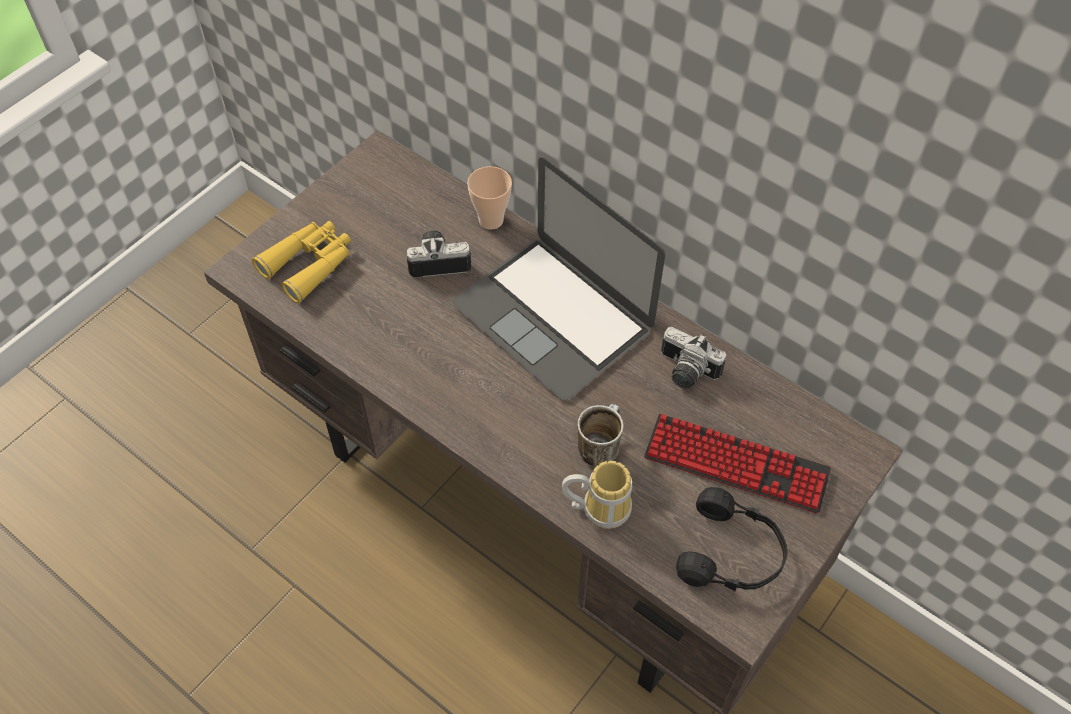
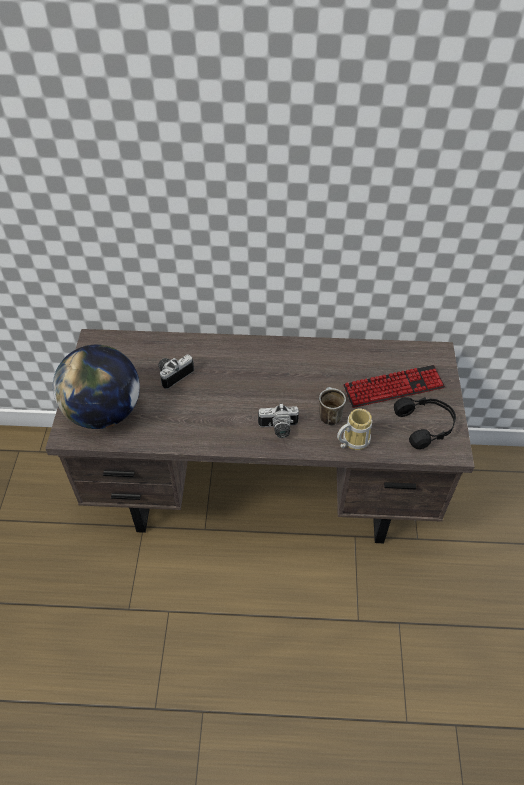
camera: 35 degrees left, 5 degrees down
(310, 264) = (104, 412): yellow binoculars -> globe
(491, 220) = (183, 341): cup -> none
(553, 316) = (254, 369): laptop -> none
(685, 372) = (336, 360): camera -> camera (278, 429)

